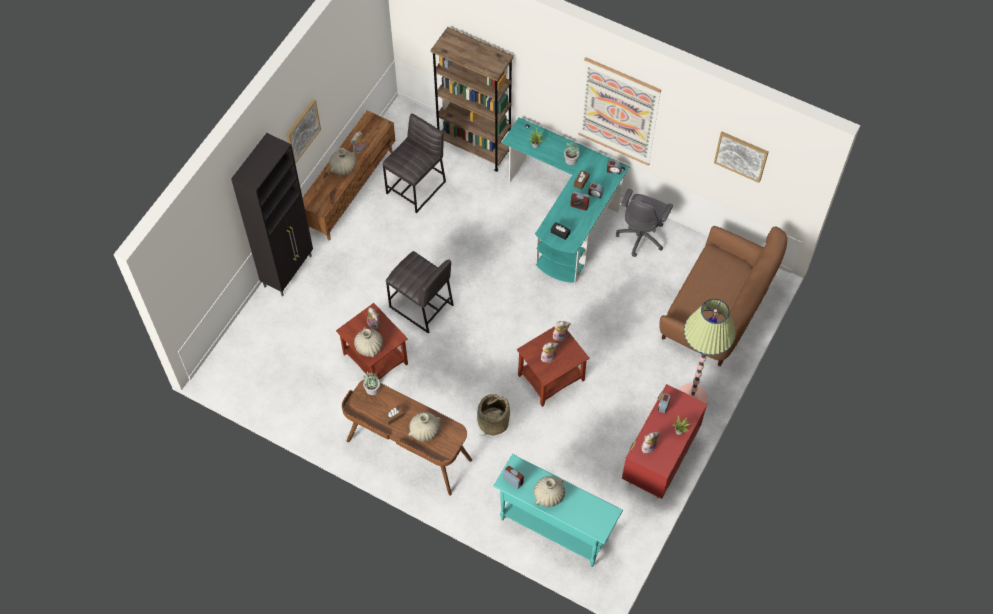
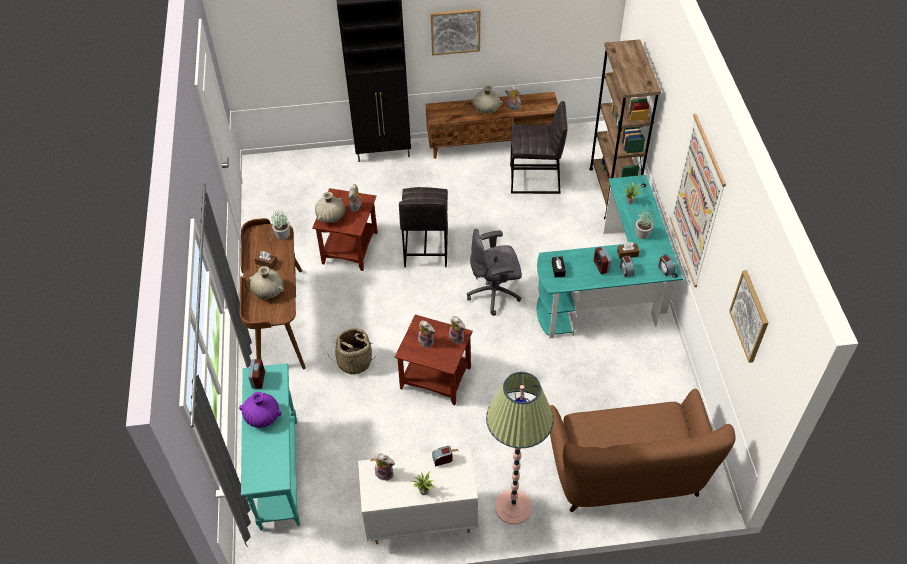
camera: 55 degrees right, 10 degrees down
(548, 495) = (262, 416): beige vase -> purple vase
(641, 236) = (649, 359): grey office chair -> grey office chair (494, 293)
(659, 460) = (419, 519): red dresser -> white dresser

